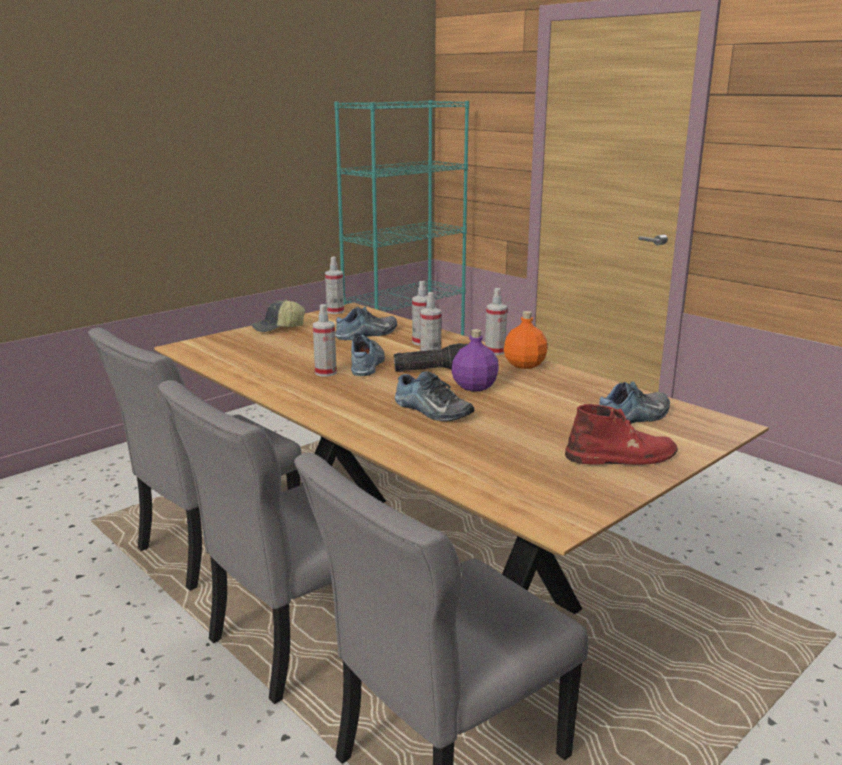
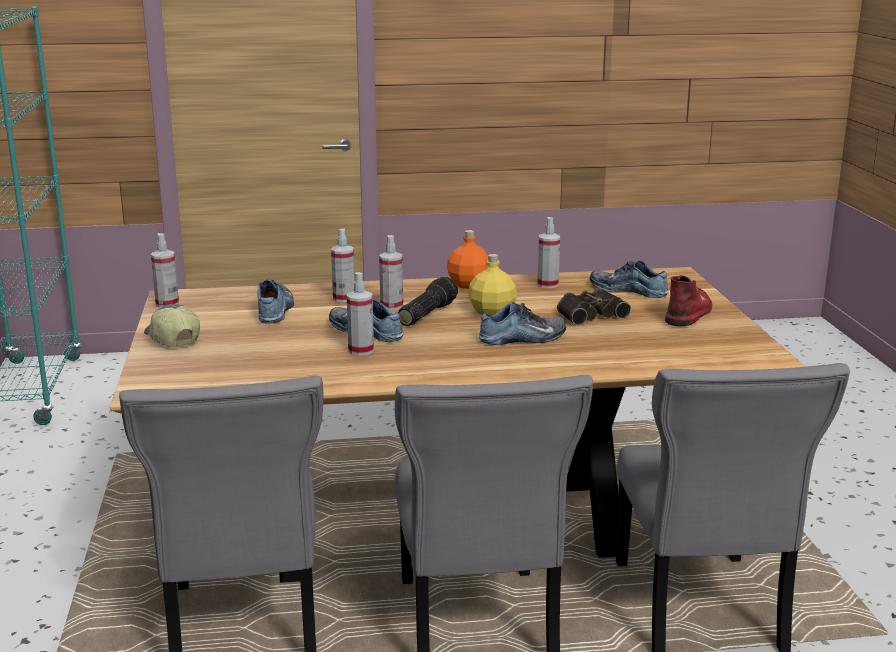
camera: 55 degrees left, 0 degrees up
(278, 328) = (172, 338): cap -> cap turned 135 degrees clockwise
(474, 386) = (491, 312): purple bottle -> yellow bottle
(495, 352) = (420, 284): spray bottle -> spray bottle (547, 284)
(535, 418) = (589, 314): none -> binoculars
(634, 418) = (629, 290): shoe -> shoe turned 60 degrees counterclockwise

